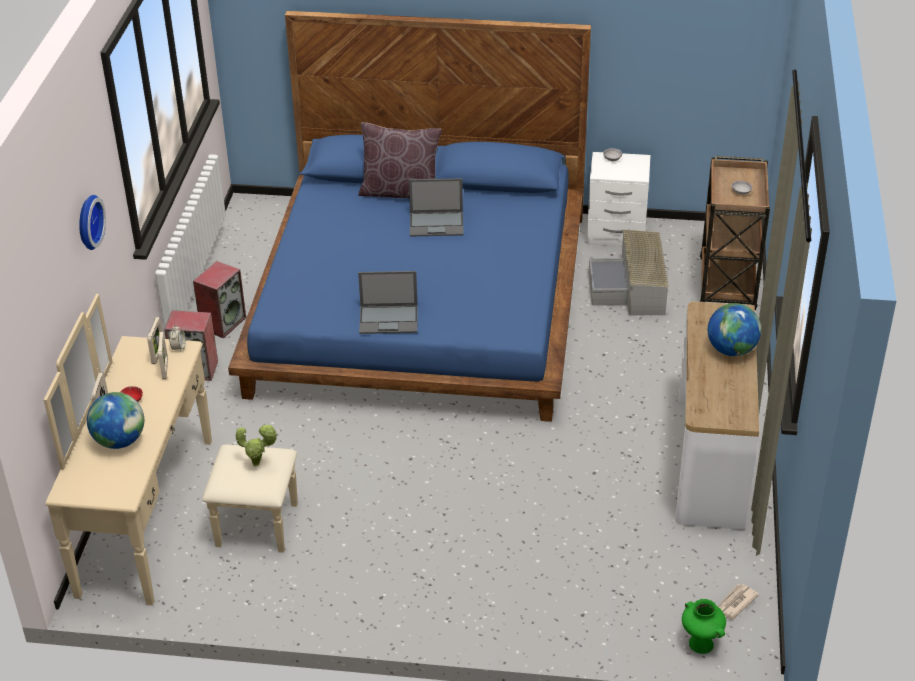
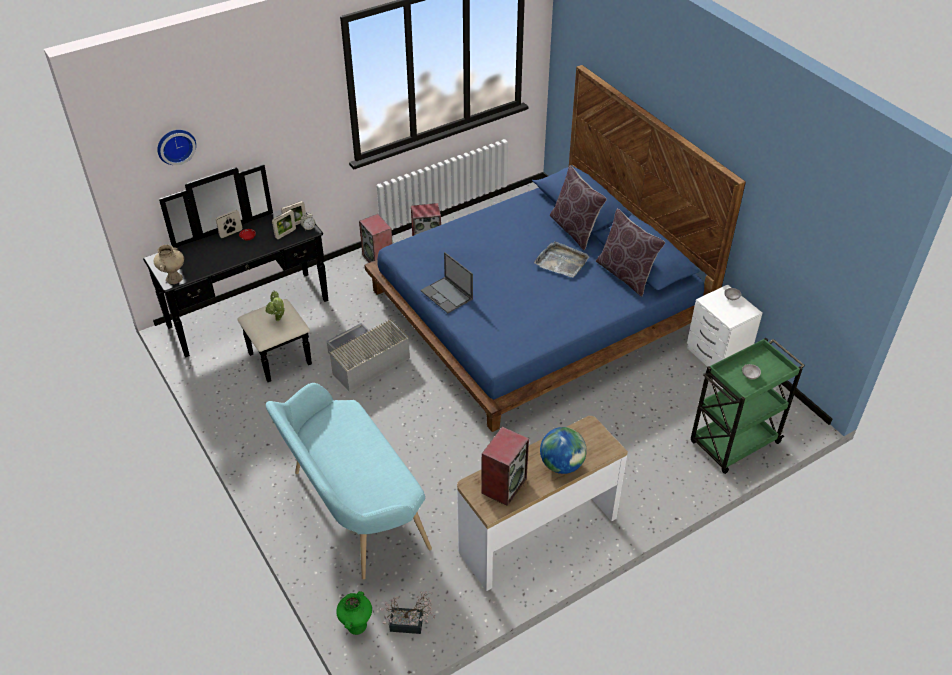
camera: 50 degrees right, 5 degrees up
(87, 222) = (275, 117): wall clock -> wall clock (175, 145)
(120, 441) = (212, 253): globe -> none
(123, 491) = (174, 278): none -> beige vase
(172, 516) = (256, 323): beige dresser -> black dresser
(437, 224) = (561, 261): laptop -> grey tray
(504, 198) = (626, 275): none -> brown pillow
(549, 575) = (352, 511): none -> turquoise bench
(631, 289) = (668, 396): grey storage box -> grey storage box (365, 361)
(720, 396) = (503, 485): none -> speaker
(727, 285) = (733, 443): brown cart -> green cart
(734, 603) = (410, 624): newspaper -> potted plant

